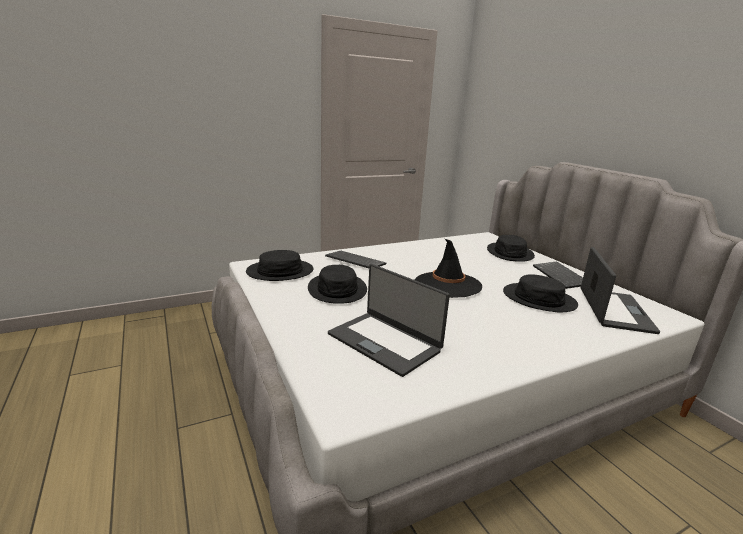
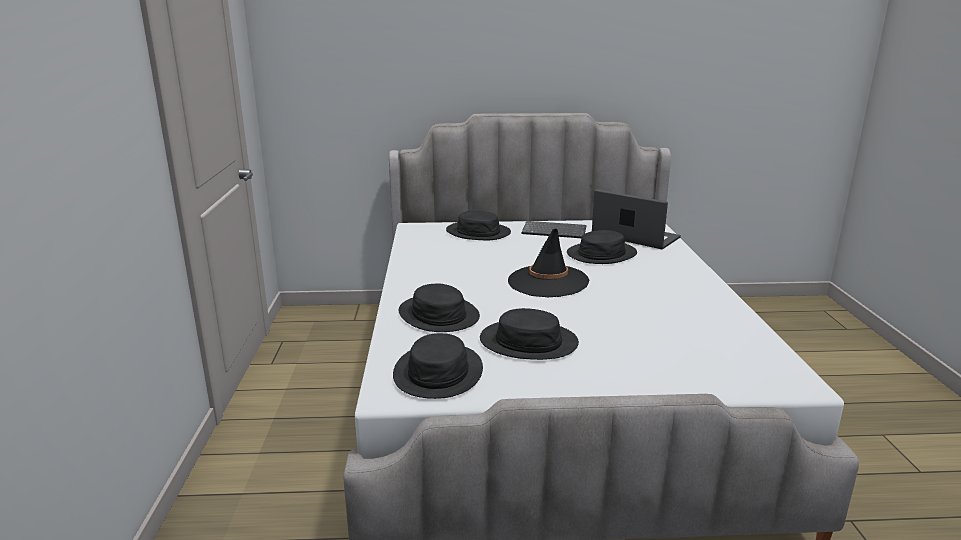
camera: 65 degrees left, 0 degrees up
(354, 261) = (438, 315): keyboard -> black hat
(384, 342) = (673, 340): laptop -> none

